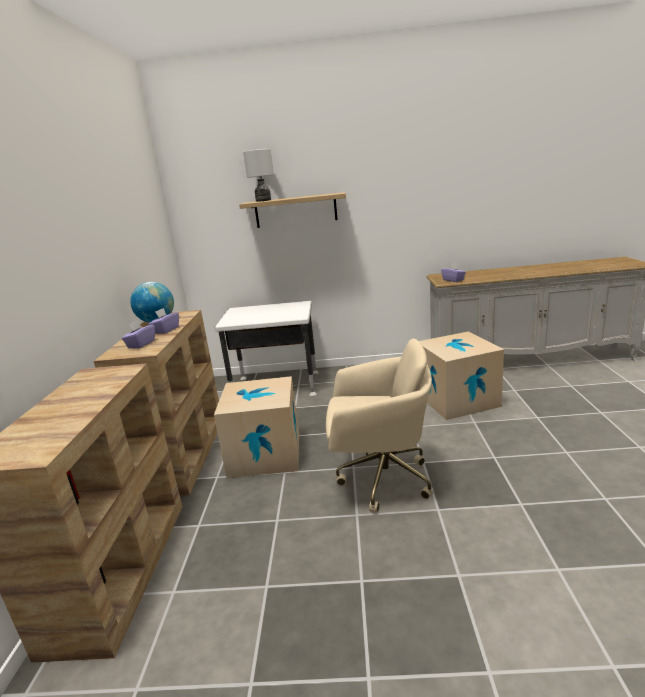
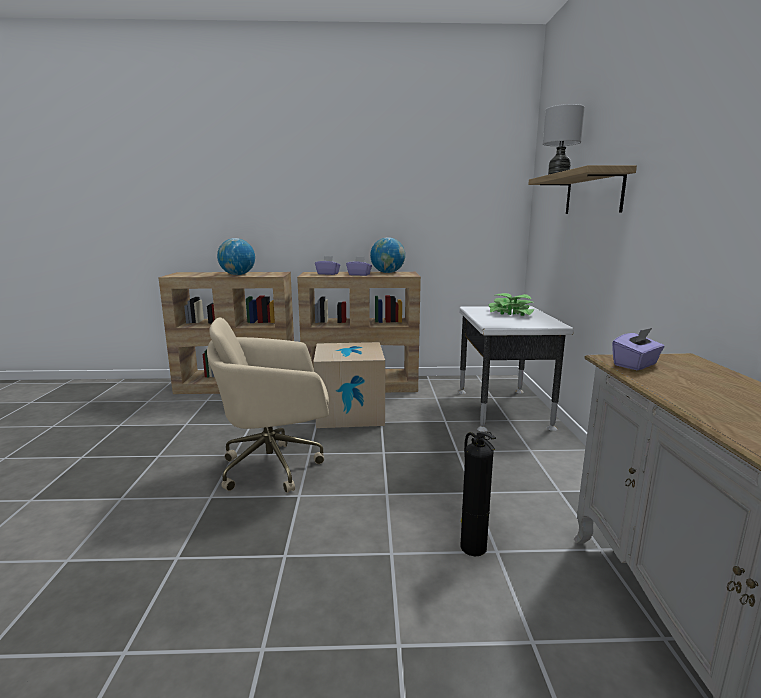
camera: 85 degrees right, 5 degrees down
(91, 396) = (237, 275): none -> globe
(257, 312) = (511, 313): none -> potted plant
(381, 481) = (276, 467): beige office chair -> beige office chair turned 75 degrees clockwise
(457, 400) = (472, 546): cardboard box -> fire extinguisher

